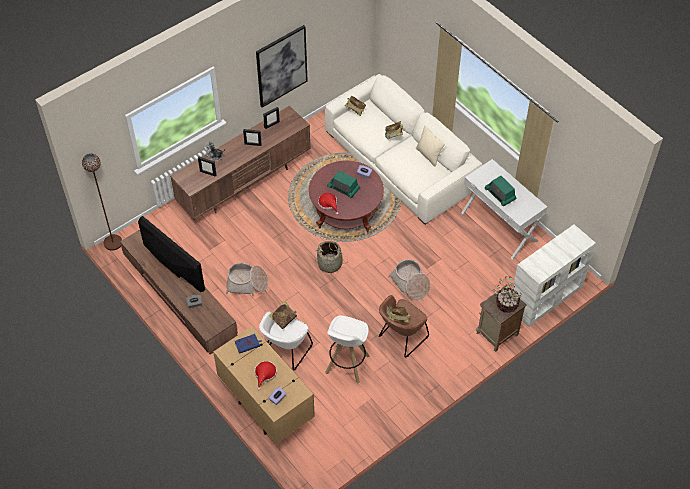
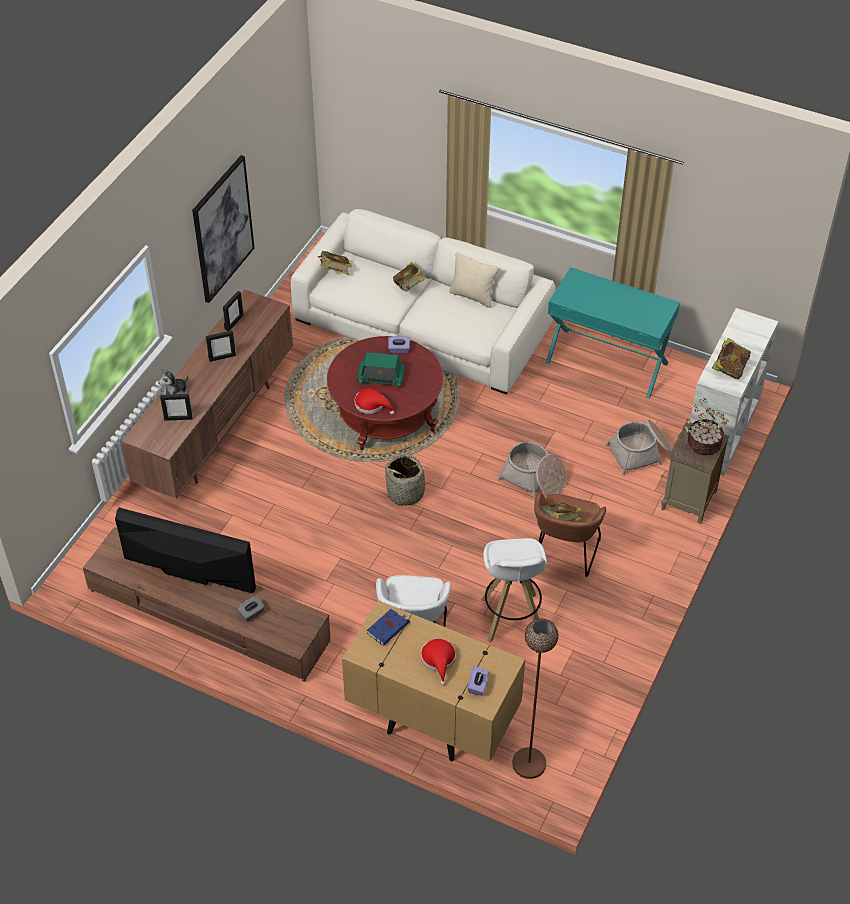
camera: 25 degrees left, 5 degrees down
(113, 243) = (61, 580): brown floor lamp -> brown floor lamp (529, 764)
(247, 284) = (302, 563): basket -> basket (641, 453)
(283, 319) = (401, 583): book -> book (729, 368)
(499, 226) = (607, 362): white console table -> turquoise console table
(500, 194) = (609, 308): radio -> none

